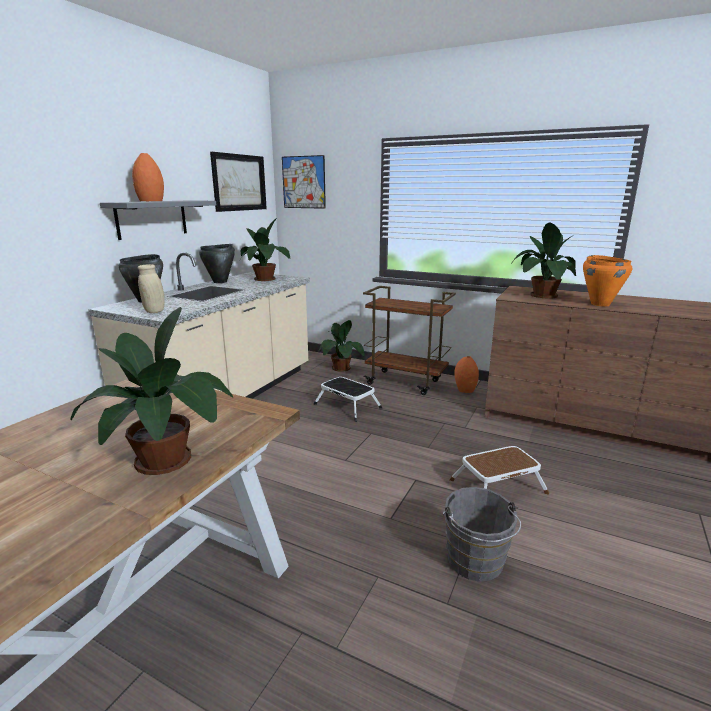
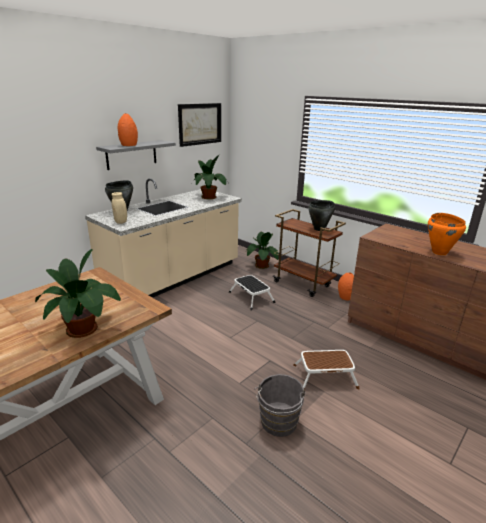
camera: 15 degrees right, 5 degrees up
(220, 282) = (177, 197): black cooking pot -> black cooking pot (319, 229)
(303, 182) = (249, 123): picture -> none
(542, 295) = (400, 237): potted plant -> none

